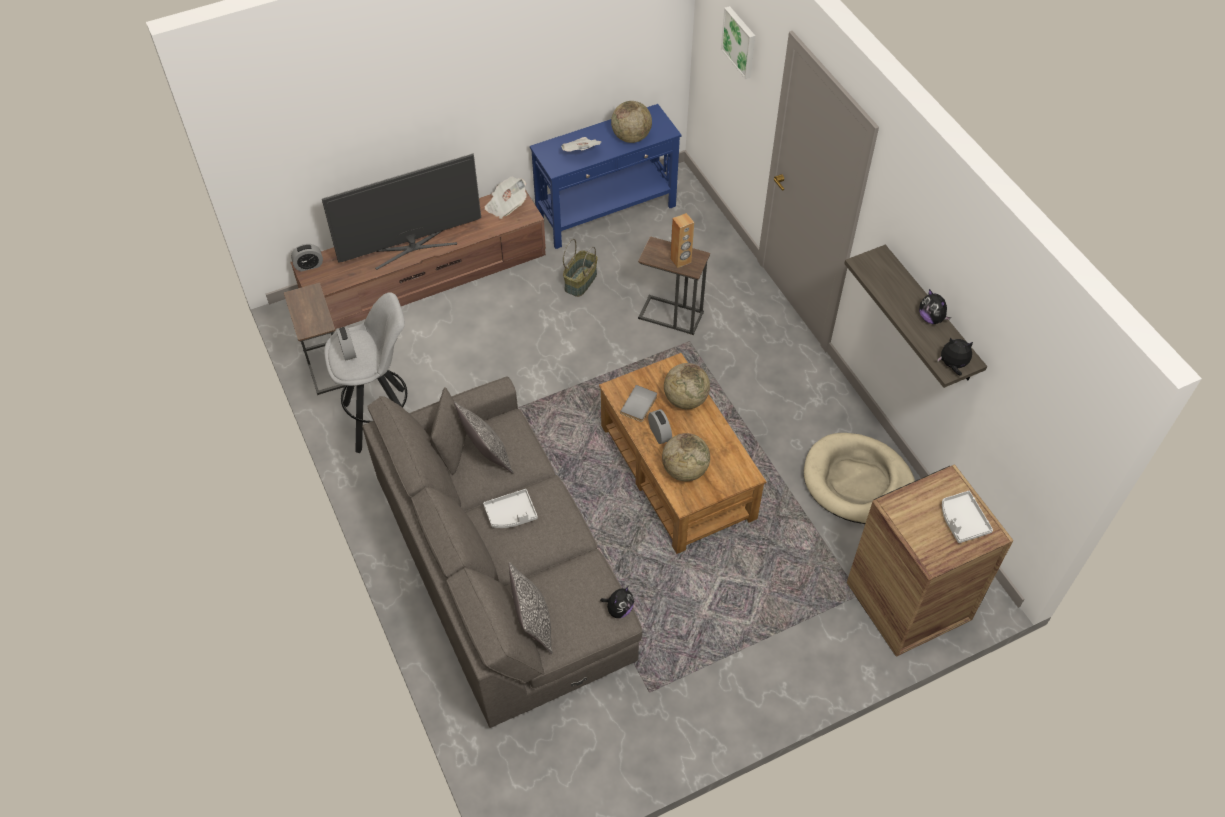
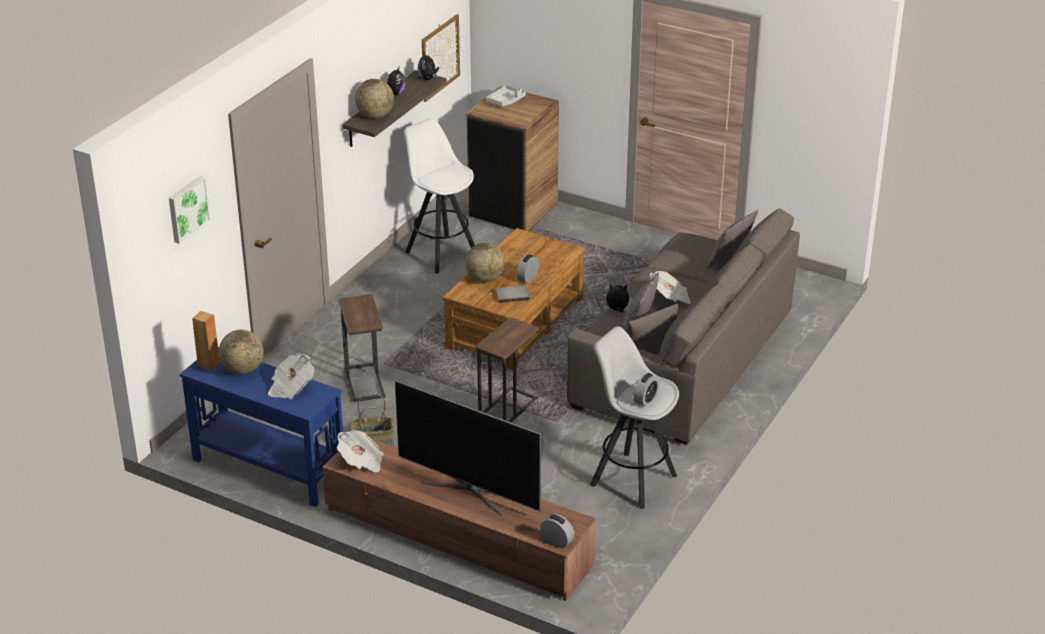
camera: 125 degrees left, 20 degrees down
(325, 367) = (620, 540): brown side table -> brown side table (507, 408)
(511, 514) = (670, 297): grey tray -> newspaper
(619, 609) = (679, 238): plush toy -> plush toy (617, 310)
(680, 260) = (361, 308): brown speaker -> brown speaker (209, 364)
(684, 470) = (545, 258): globe -> globe (375, 115)
(857, 482) = (440, 252): beige dog bed -> white stool
(1026, 419) = (440, 56): none -> picture

